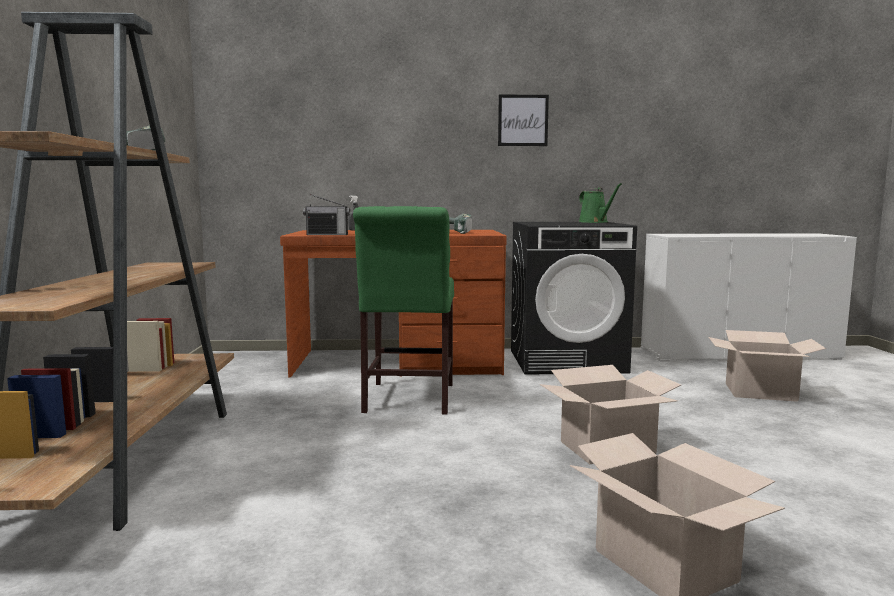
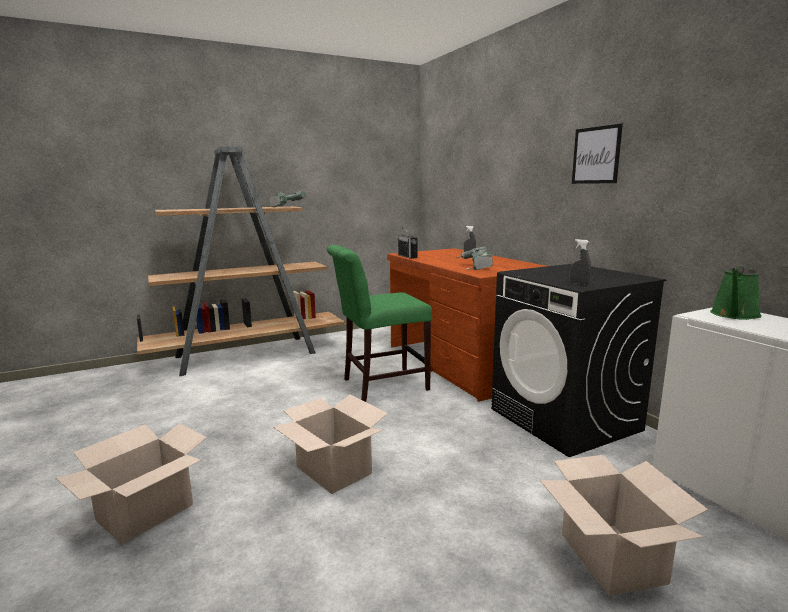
camera: 65 degrees right, 5 degrees up
(595, 222) = (627, 278): green watering can -> green watering can (734, 315)
(608, 224) = (579, 284): none -> grey spray bottle

